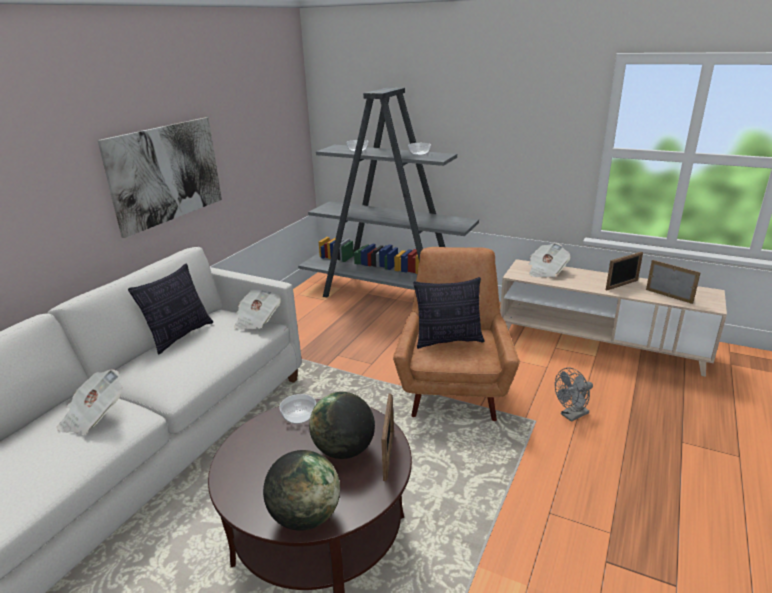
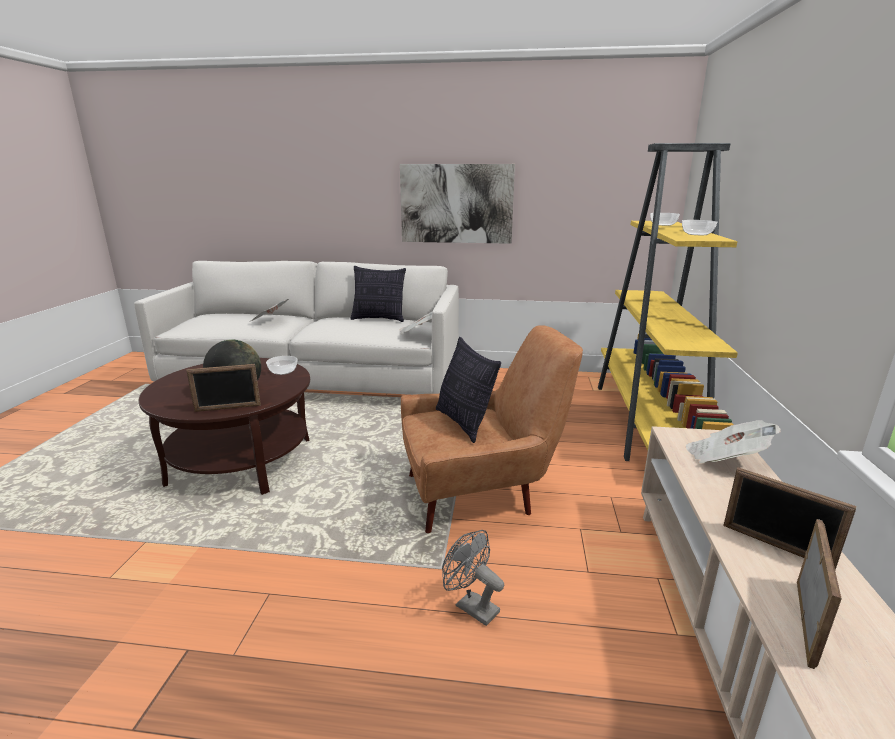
camera: 70 degrees right, 5 degrees down
(305, 517) = (163, 392): globe -> none
(392, 297) = (647, 422): grey bookcase -> yellow bookcase

